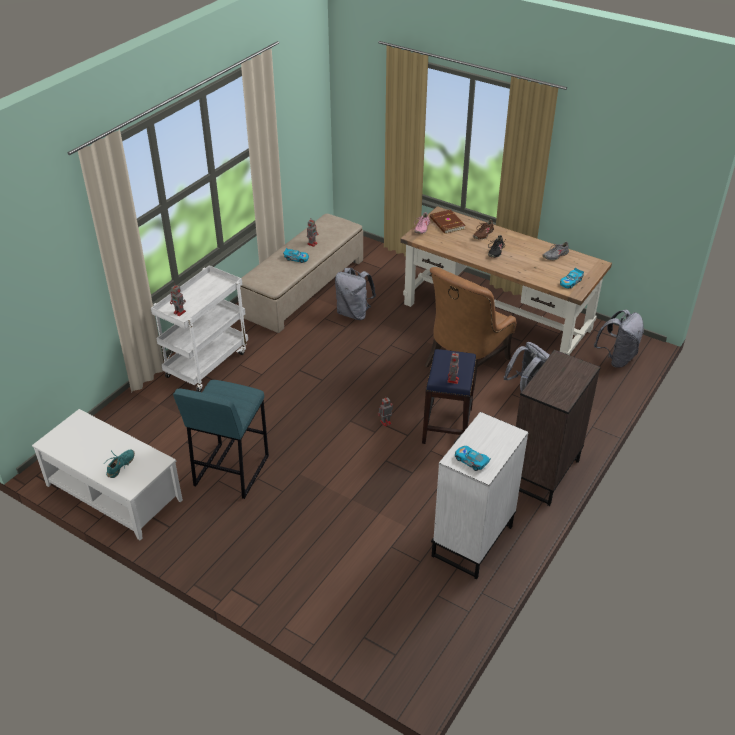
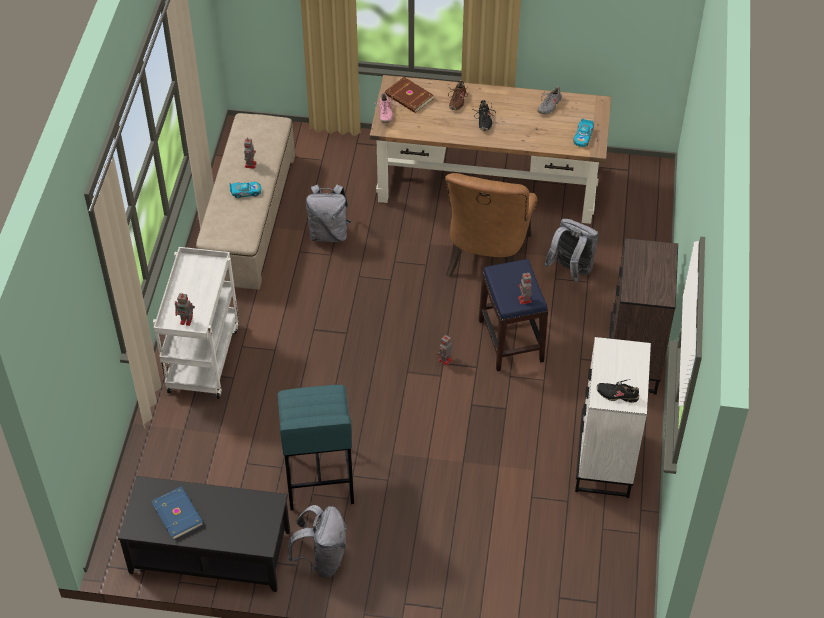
camera: 25 degrees left, 10 degrees up
(87, 444) = (178, 513): none -> blue book
(113, 493) = (210, 553): white coffee table -> black coffee table
(121, 466) = (235, 524): turquoise shoe -> none
(471, 461) = (617, 394): toy car -> black shoe
(616, 358) = (638, 196): grey backpack -> grey backpack (322, 559)

